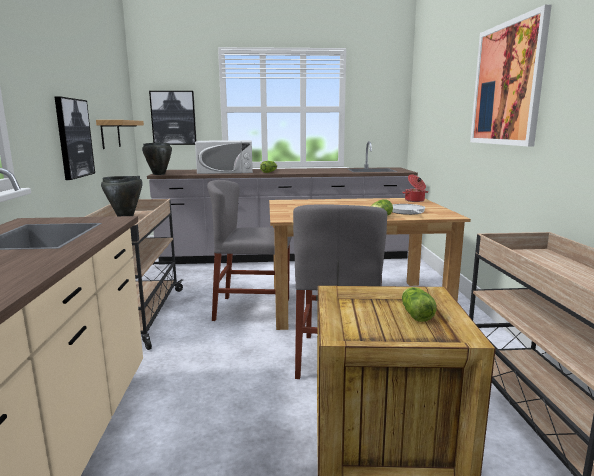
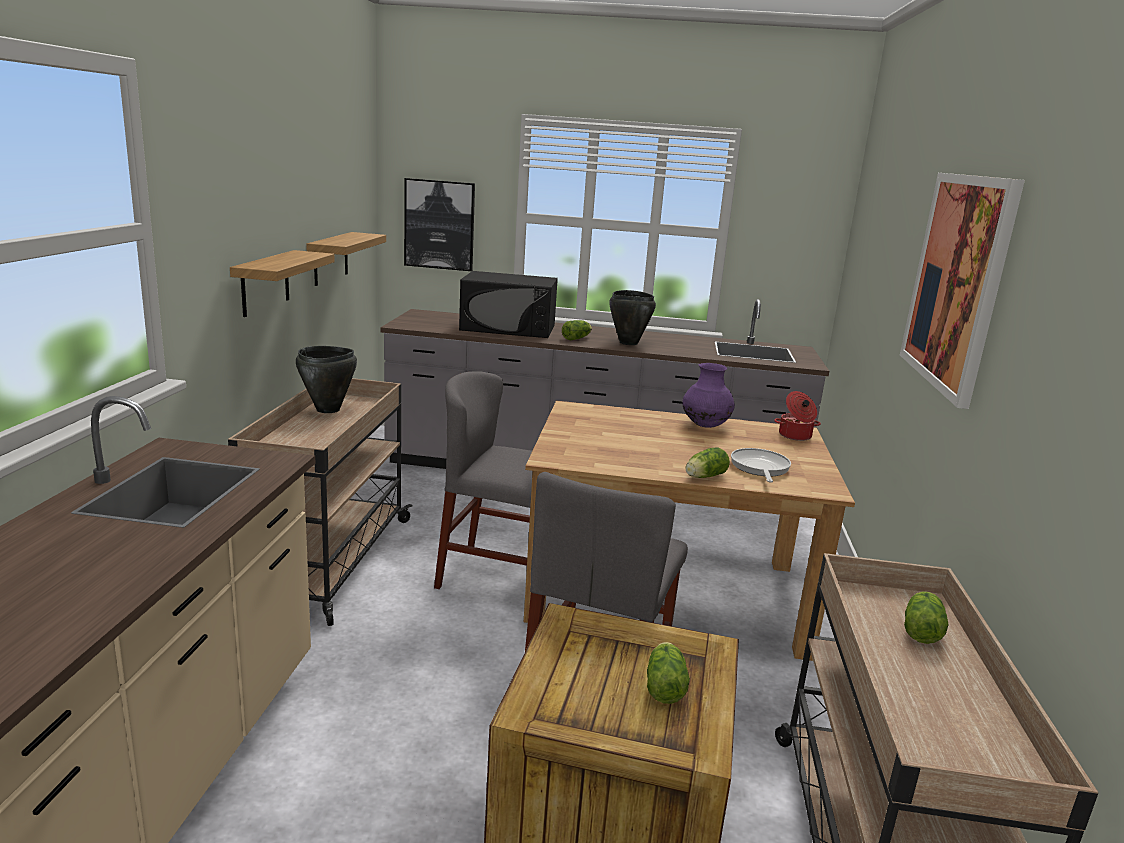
camera: 10 degrees right, 5 degrees up
(73, 138) = (265, 283): picture -> shelf
(158, 174) = (400, 325): black cooking pot -> black cooking pot (628, 343)
(226, 171) = (508, 328): white microwave -> black microwave
(363, 201) = (705, 426): none -> purple vase
(551, 262) = (921, 629): none -> lettuce

